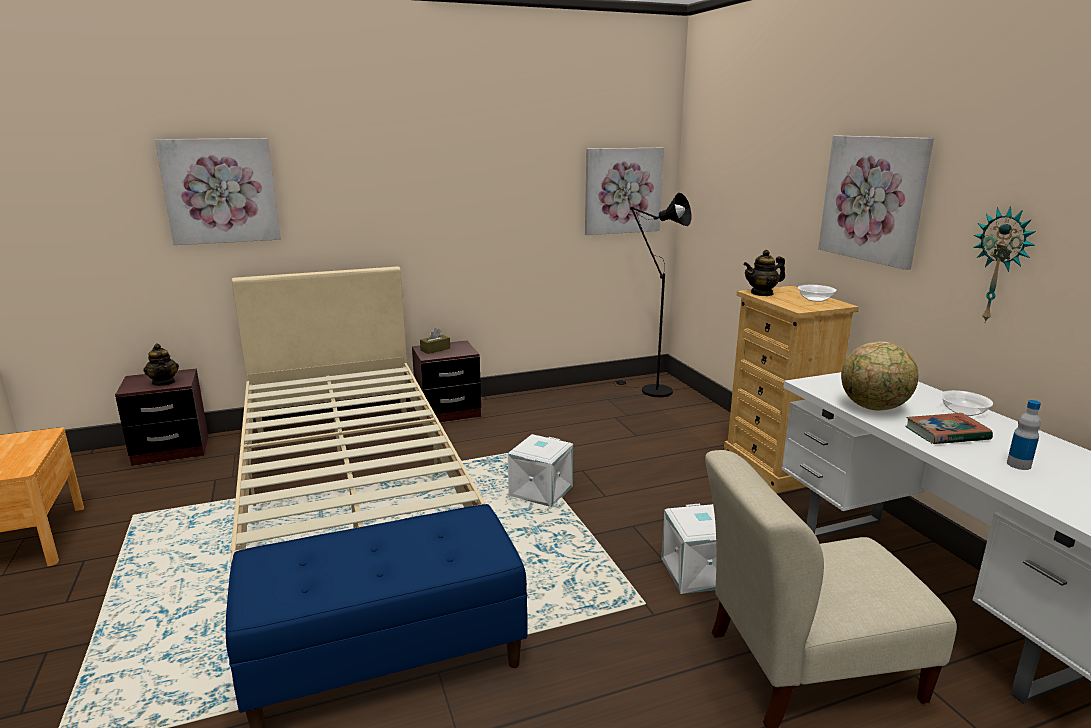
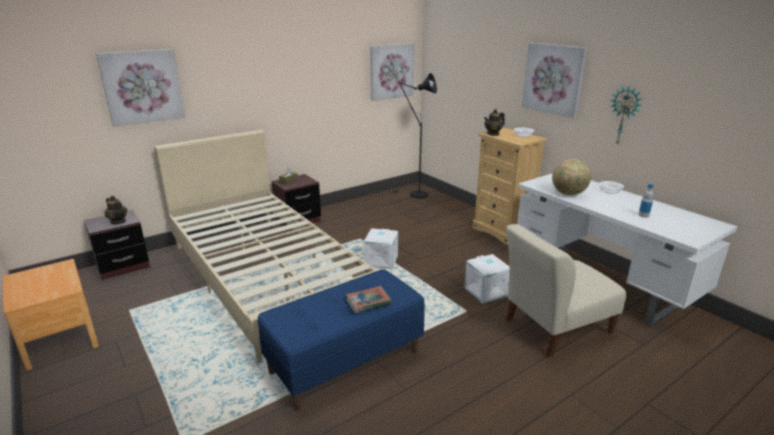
camera: 15 degrees left, 5 degrees up
(946, 433) = (607, 203): book -> book (368, 302)

